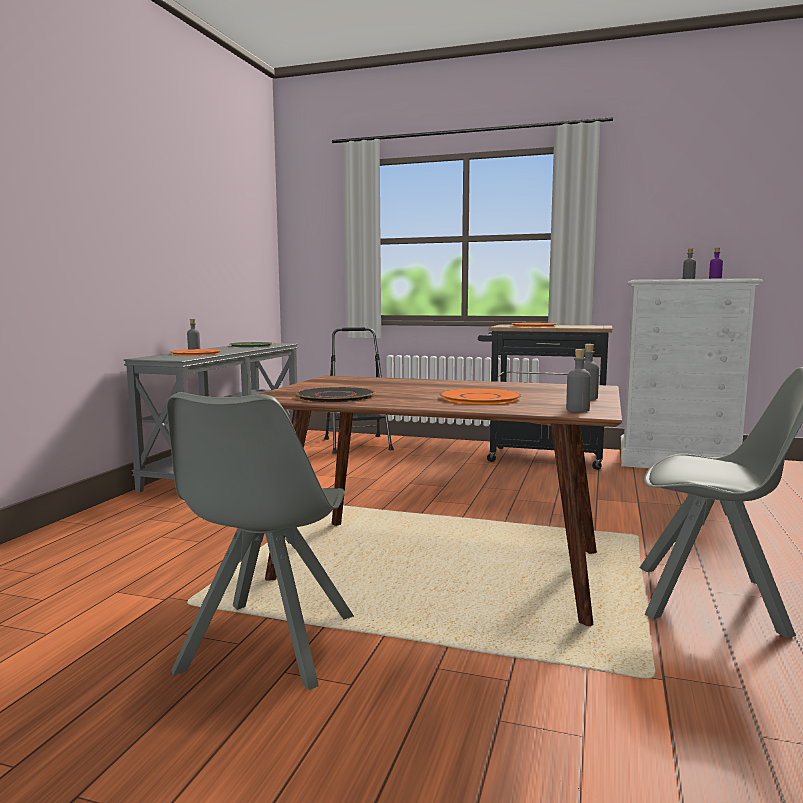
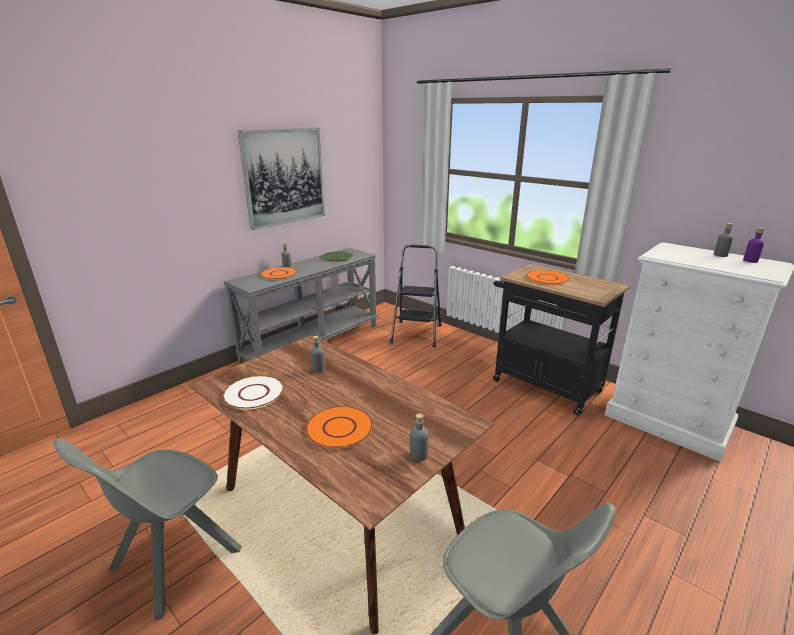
camera: 25 degrees right, 15 degrees up
(188, 232) = (284, 177): none -> picture
(335, 396) = (253, 393): black plate -> white plate
(577, 410) = (369, 487): grey bottle -> grey bottle (318, 369)

